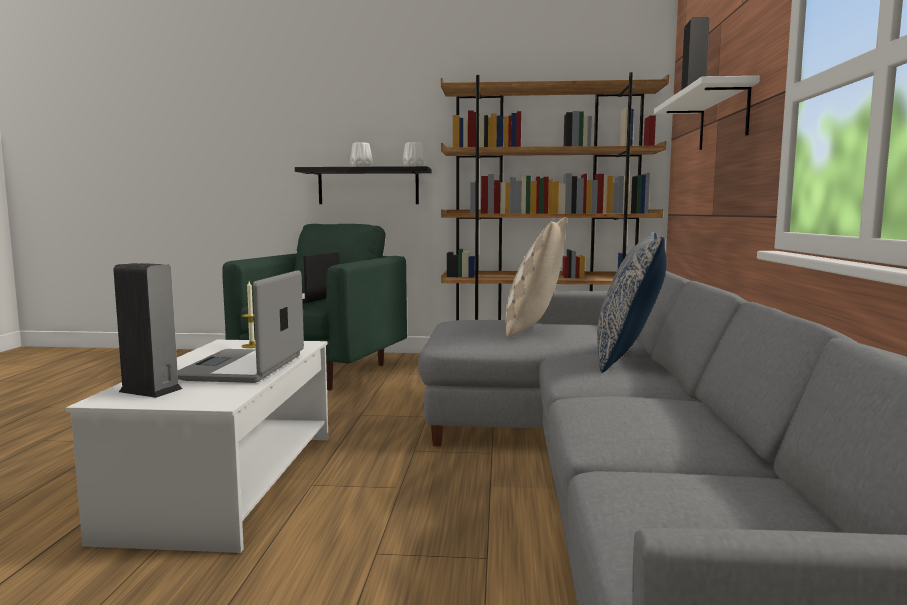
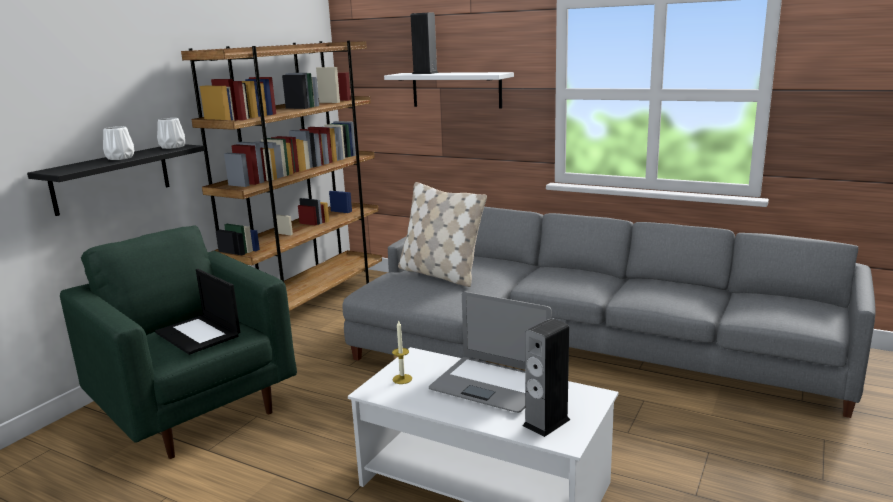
camera: 65 degrees left, 10 degrees up
(627, 358) = (551, 271): pillow -> none

